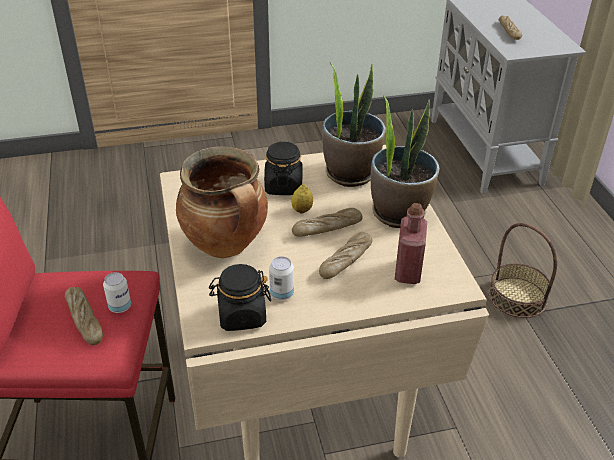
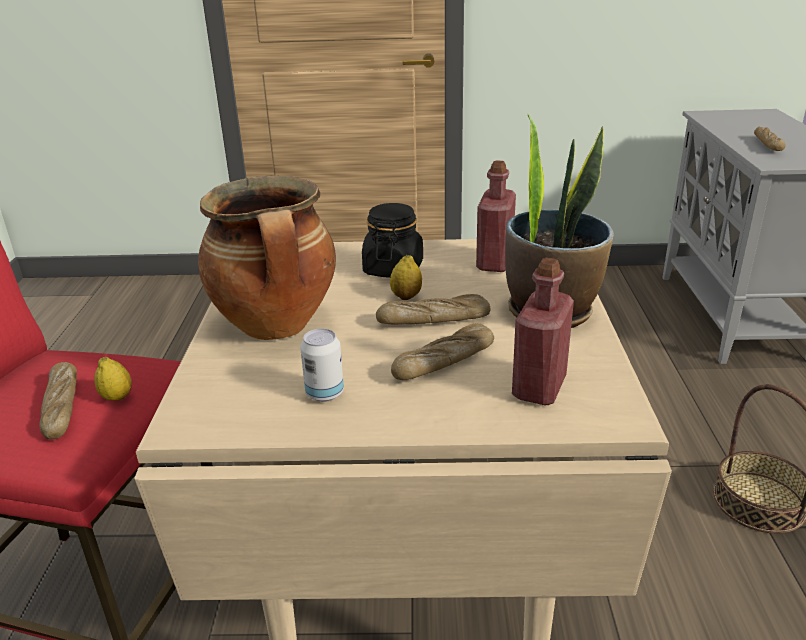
camera: 15 degrees right, 10 degrees down
(120, 307) = (117, 397): can -> lemon
(241, 316) = (248, 415): black jar -> none
(350, 173) = (494, 262): potted plant -> red bottle

